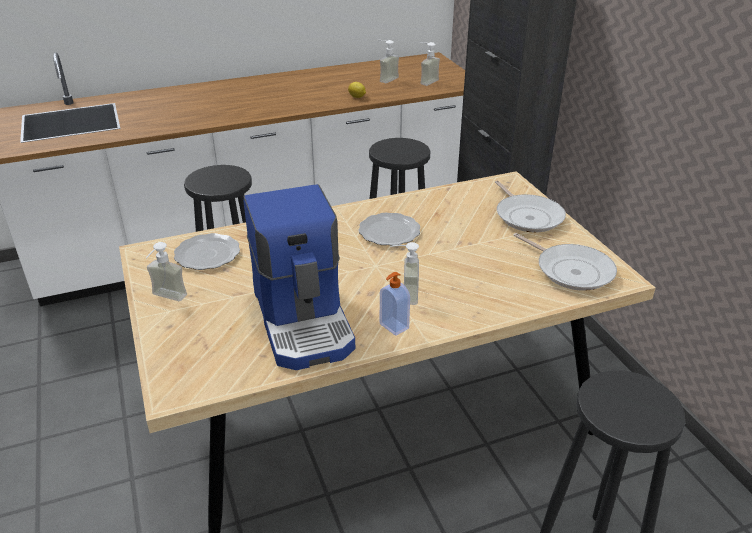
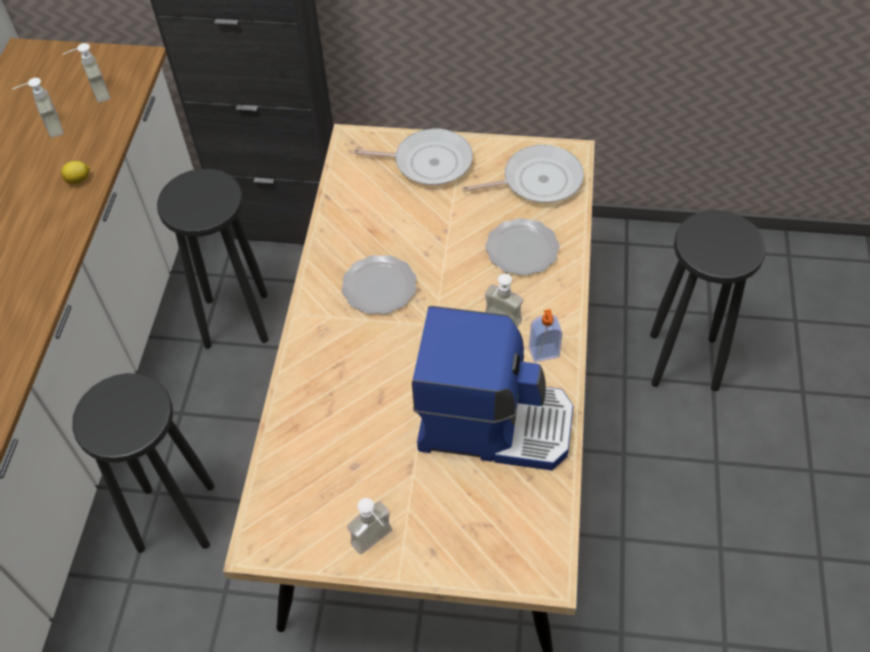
camera: 60 degrees left, 20 degrees up
(208, 254) = (311, 475): plate -> plate (523, 248)

